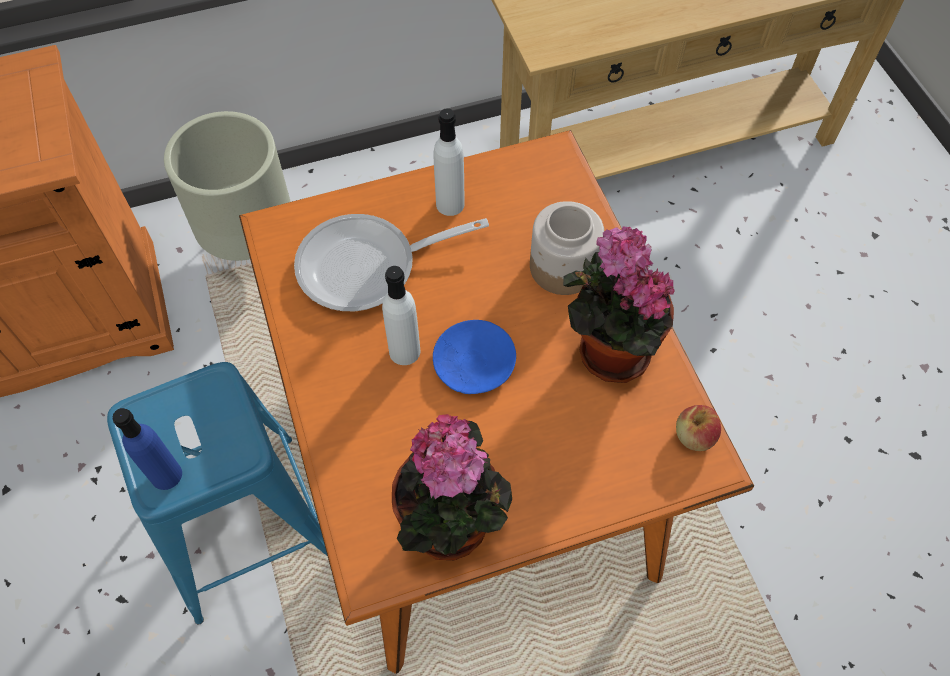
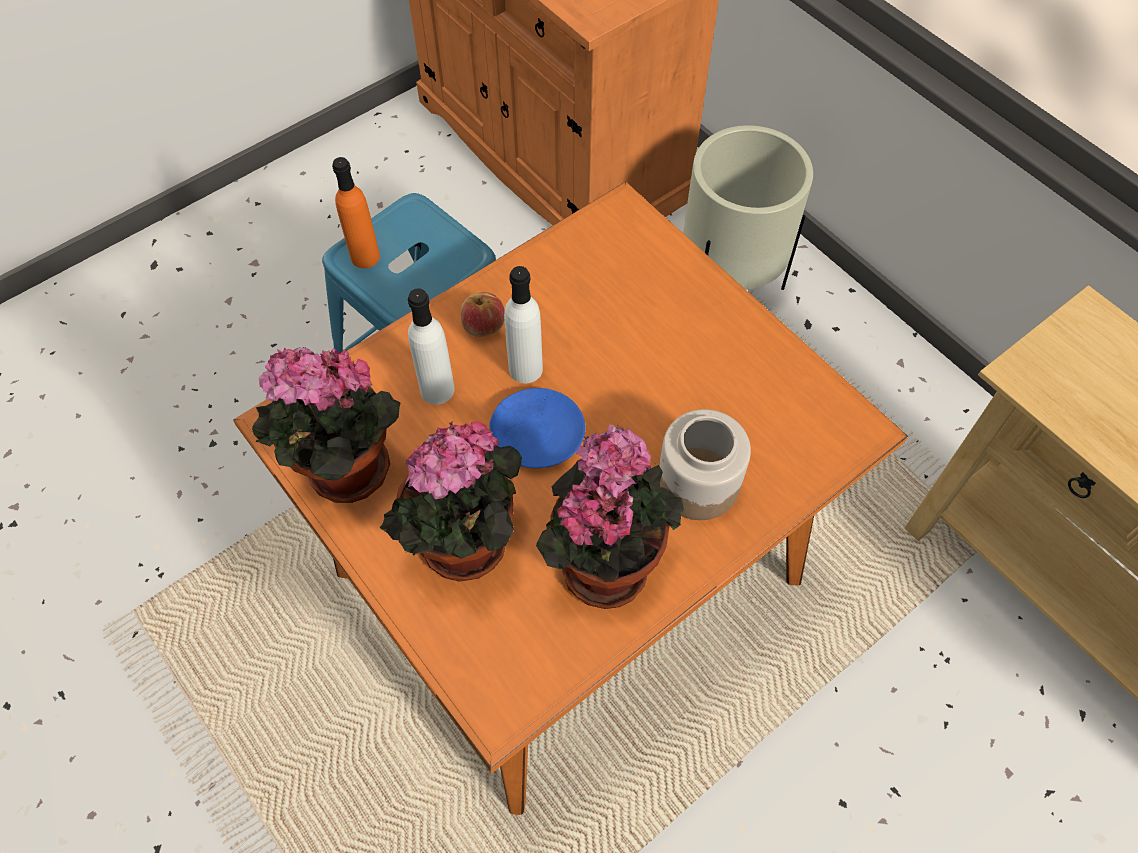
camera: 70 degrees right, 0 degrees up
(166, 475) = (365, 256): blue bottle -> orange bottle
(368, 267) = (611, 304): frying pan -> none
(450, 204) = (728, 348): white bottle -> white bottle (437, 389)
(565, 449) = (465, 551): none -> potted plant
(694, 436) = (528, 684): apple -> apple (483, 326)

